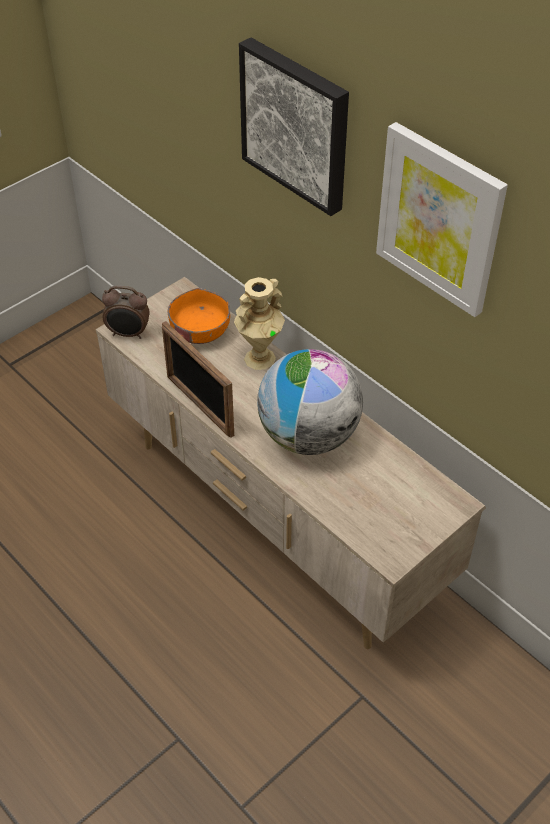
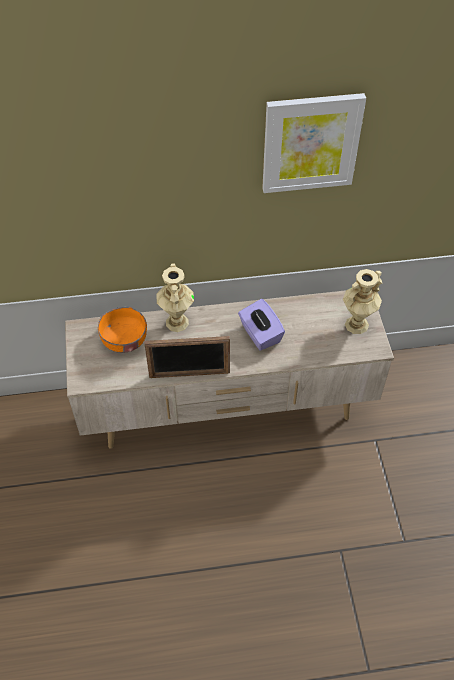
camera: 55 degrees left, 5 degrees up
(128, 334) = (90, 379): alarm clock -> none
(297, 124) = (170, 150): picture -> none
(308, 436) = (260, 334): globe -> purple tissue box
(409, 520) = (357, 325): none -> beige vase

